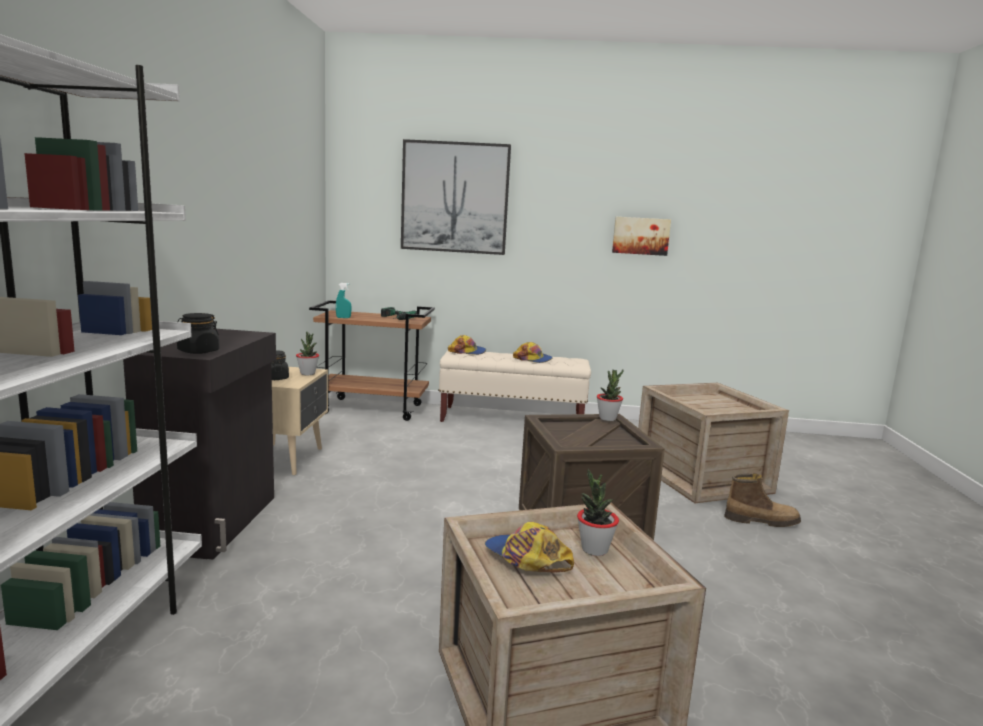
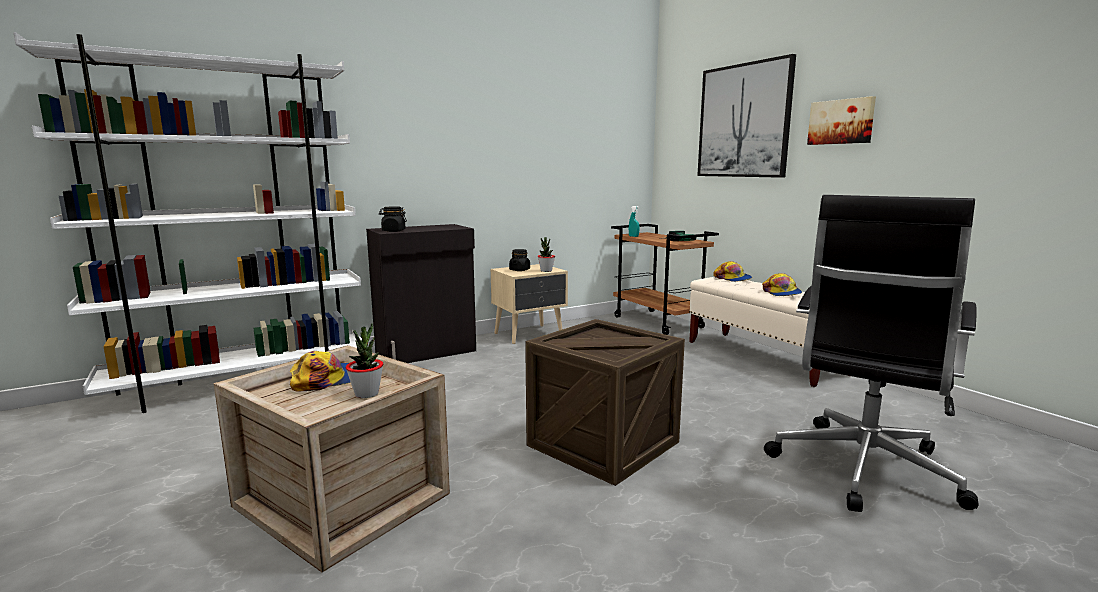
camera: 55 degrees right, 0 degrees up
(526, 558) = (327, 380): cap -> cap turned 45 degrees clockwise
(607, 418) = (655, 338): potted plant -> none
(640, 236) = (949, 143): picture -> picture (841, 122)
(702, 478) = (862, 470): crate -> black office chair
(761, 521) = (824, 534): boot -> none

